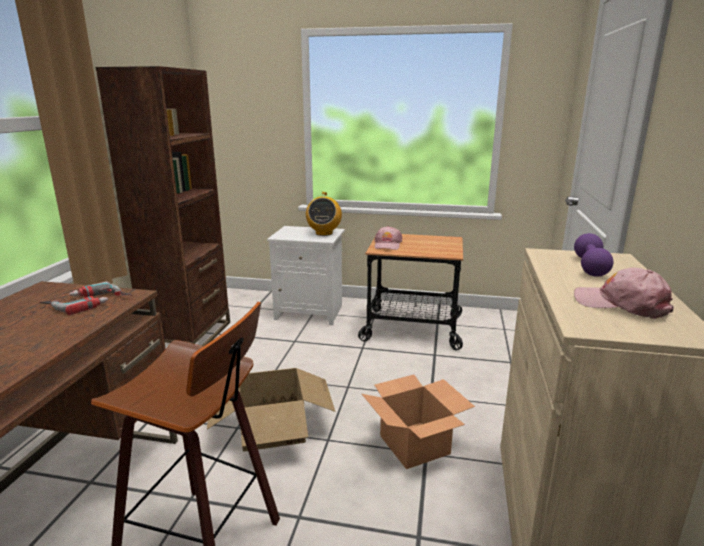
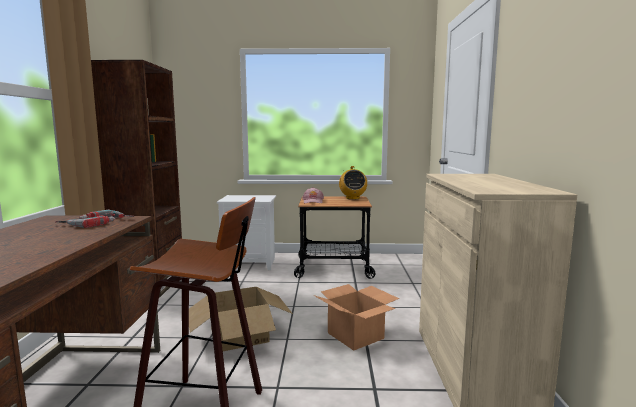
camera: 10 degrees left, 10 degrees down
(324, 233) = (261, 197): radio -> radio (352, 198)
(590, 267) = (473, 177): purple dumbbell -> none
(621, 304) = (501, 185): pink cap -> none

